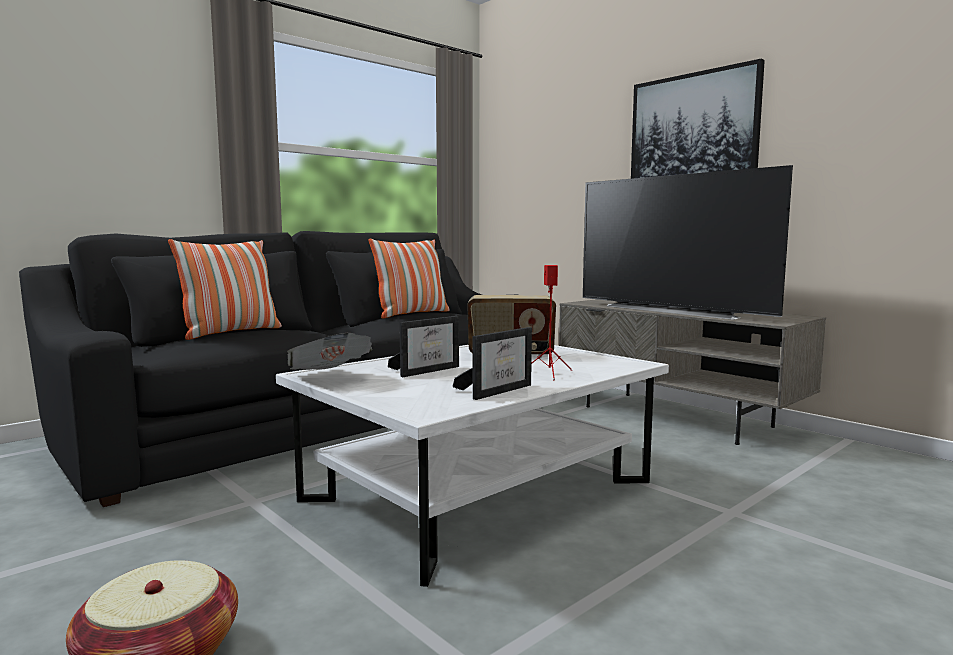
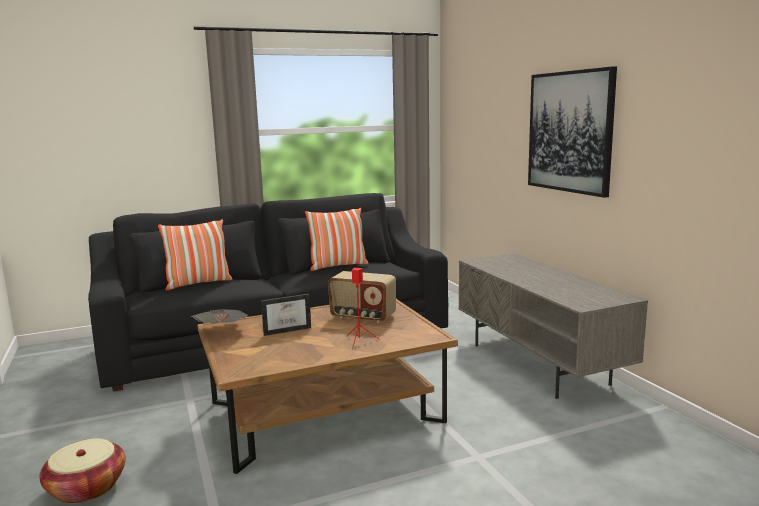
camera: 20 degrees right, 5 degrees up
(479, 491) = (325, 412): white coffee table -> brown coffee table
(497, 390) = (303, 355): picture frame -> none
(674, 310) = (531, 279): television -> none

